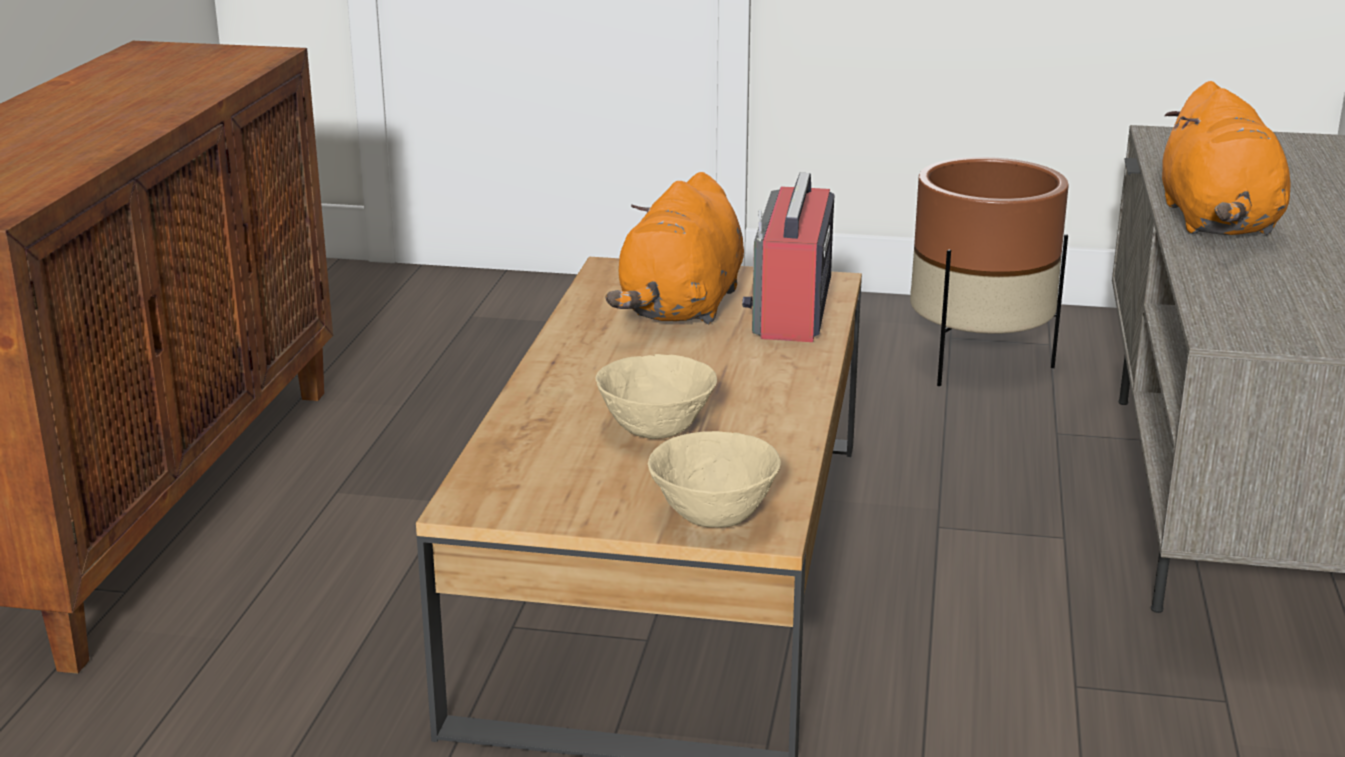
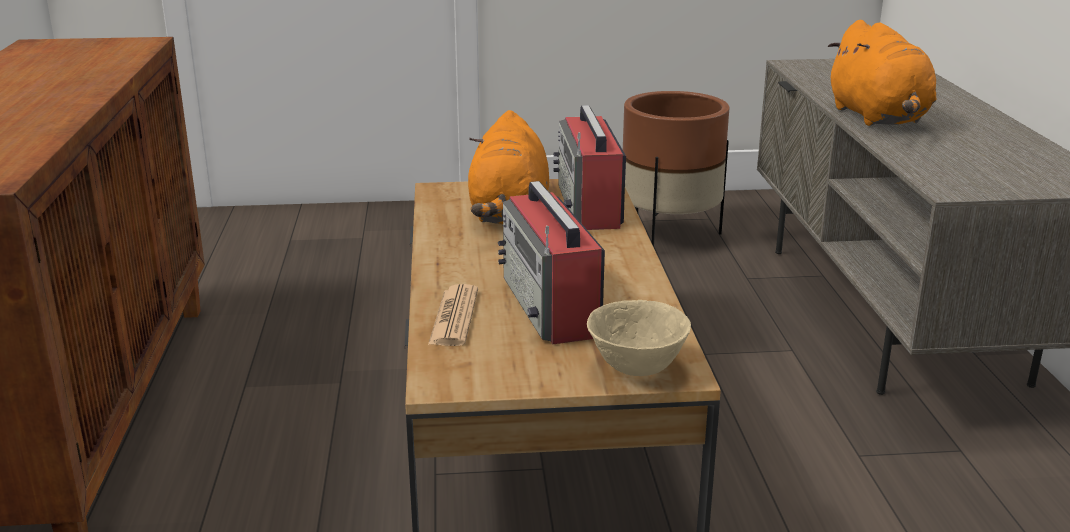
camera: 15 degrees left, 0 degrees up
(532, 430) = (454, 317): none -> newspaper
(657, 432) = (551, 307): beige bowl -> radio

